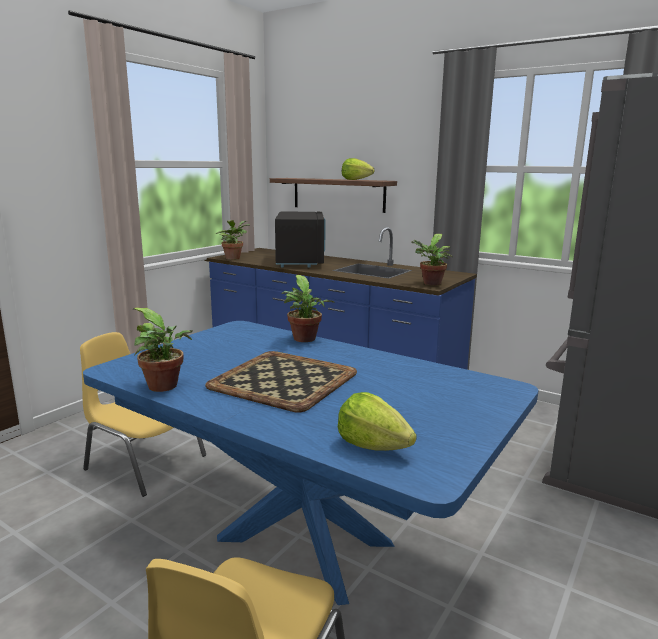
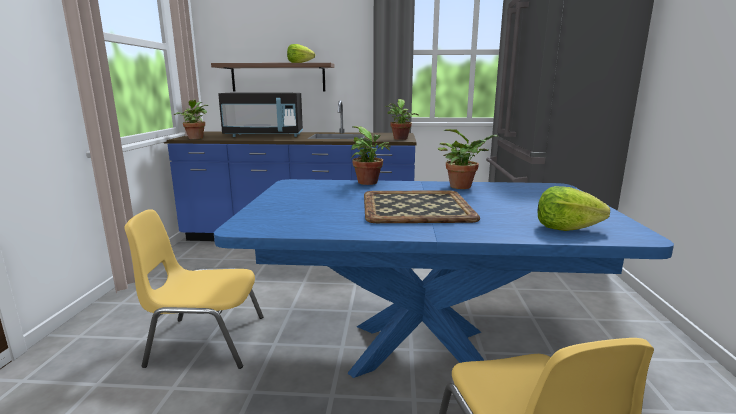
camera: 30 degrees left, 0 degrees up
(166, 387) = (332, 229): potted plant -> potted plant (463, 187)
(300, 261) = (265, 135): black microwave -> black microwave turned 120 degrees clockwise

